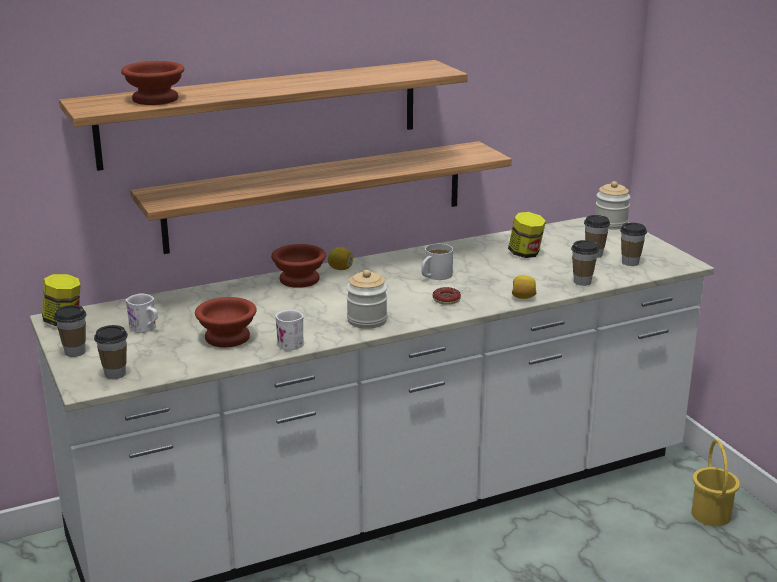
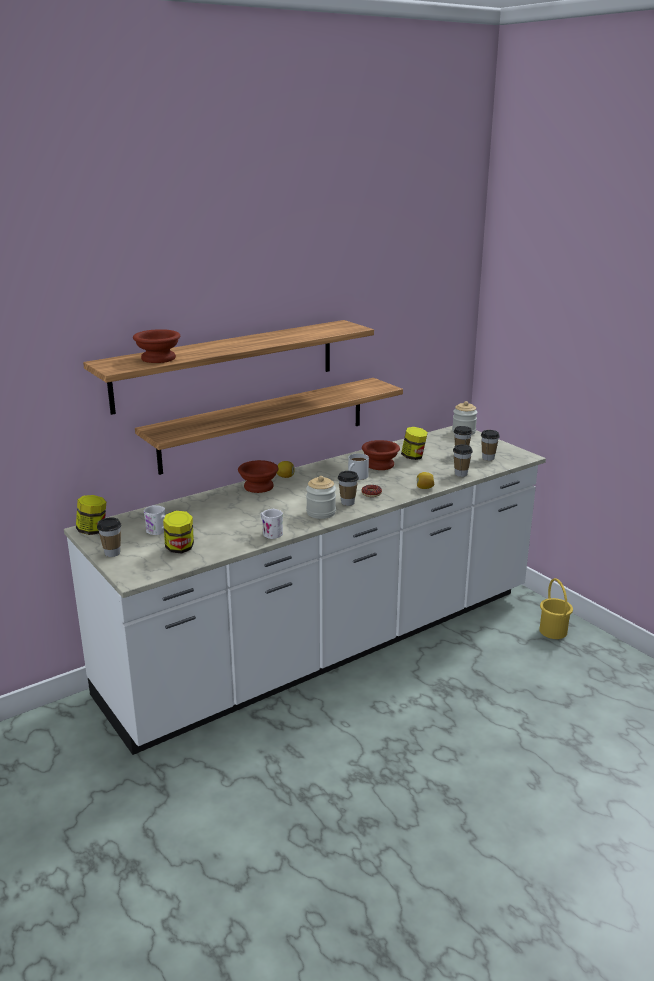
camera: 10 degrees left, 0 degrees up
(115, 374) = (151, 567): cup -> cup (347, 502)
(162, 353) = (180, 548): none -> jar
(225, 337) = (222, 533): brown bowl -> brown bowl (379, 465)

